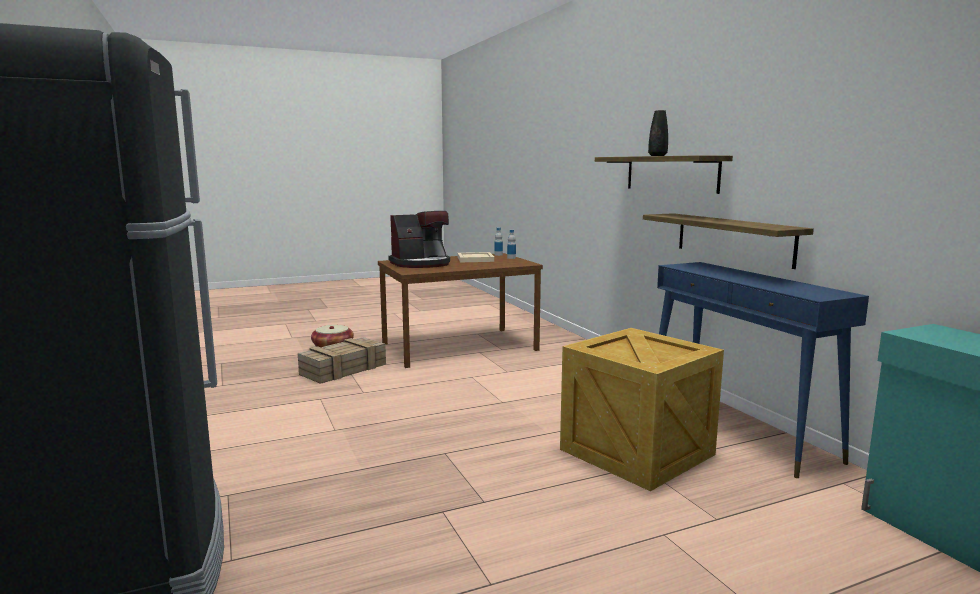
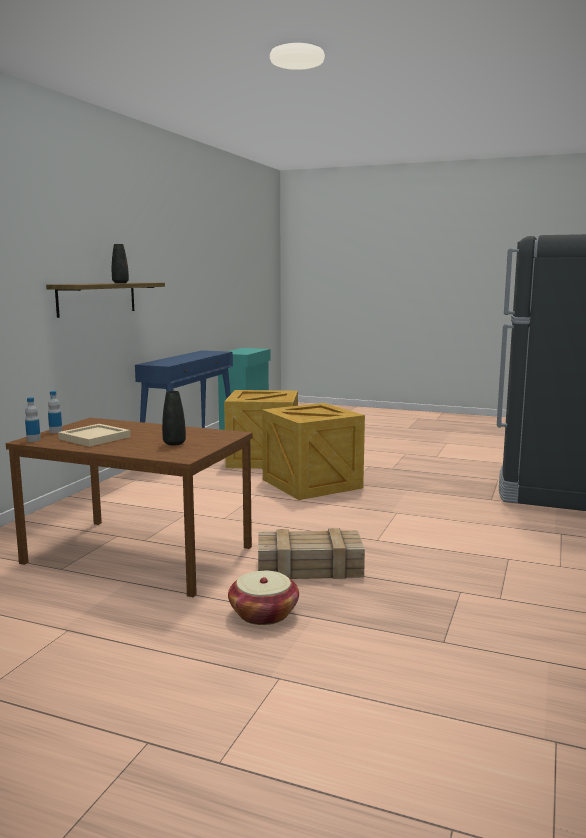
camera: 135 degrees left, 0 degrees up
(421, 264) = (174, 443): coffee machine -> black vase
(488, 434) = (310, 483): none -> crate
(733, 238) = (144, 341): shelf -> none

